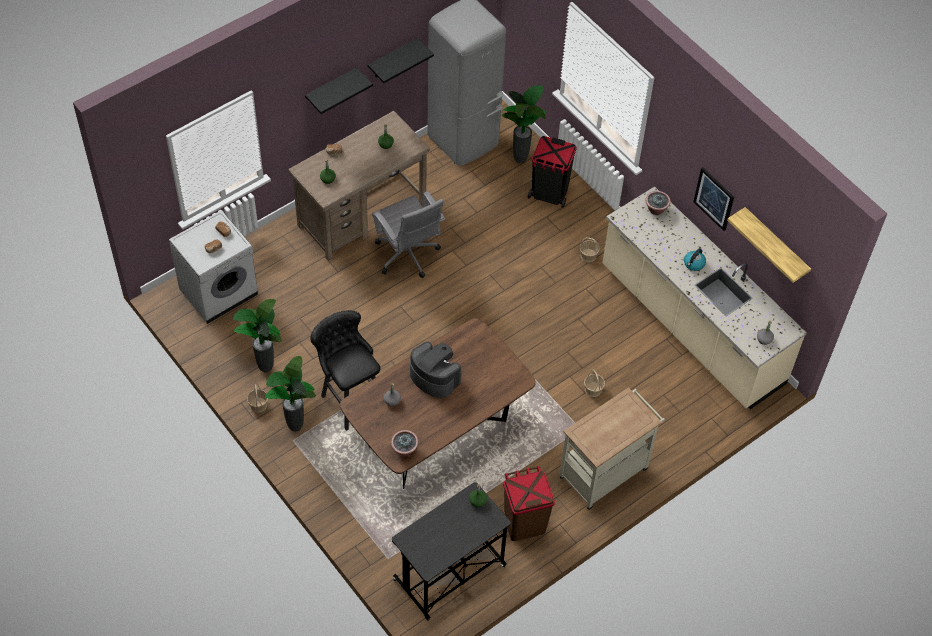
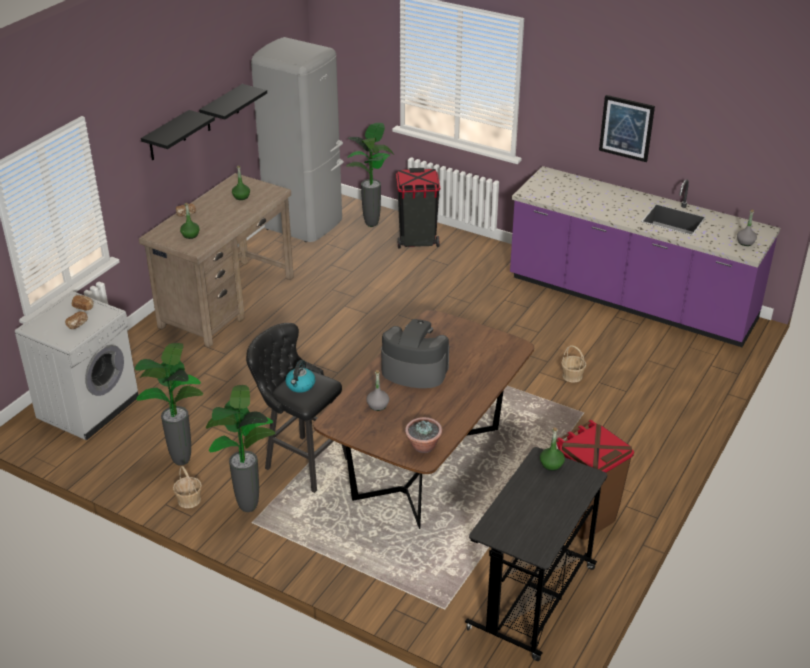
camera: 20 degrees left, 20 degrees down
(408, 256) = (299, 322): grey office chair -> none
(588, 255) = (488, 275): basket -> none
(605, 472) = (640, 442): beige cart -> none
(656, 209) = (557, 180): potted plant -> none
(690, 326) = (630, 300): beige counter -> purple counter
(694, 264) = (627, 207): kettle -> kettle (300, 385)
(775, 245) = (720, 135): shelf -> none

